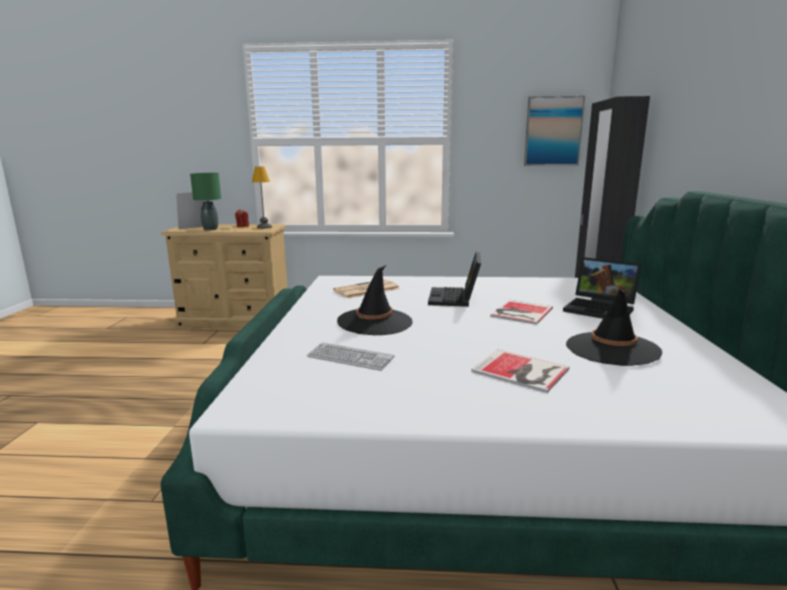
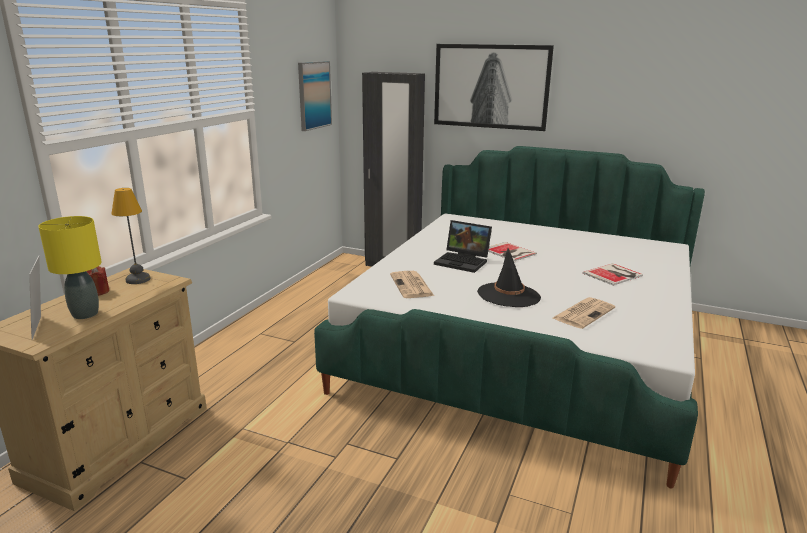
camera: 70 degrees left, 5 degrees up
(210, 229) = (85, 314): green table lamp -> yellow table lamp
(350, 358) = (583, 313): keyboard -> newspaper
(601, 309) = (515, 234): laptop -> none
(612, 349) = (584, 249): black hat -> none
(699, 102) = (491, 86): none -> picture

